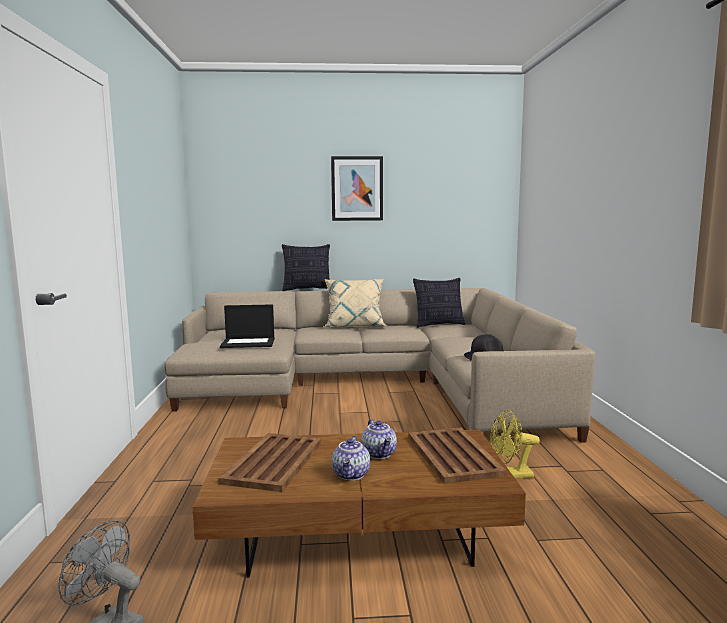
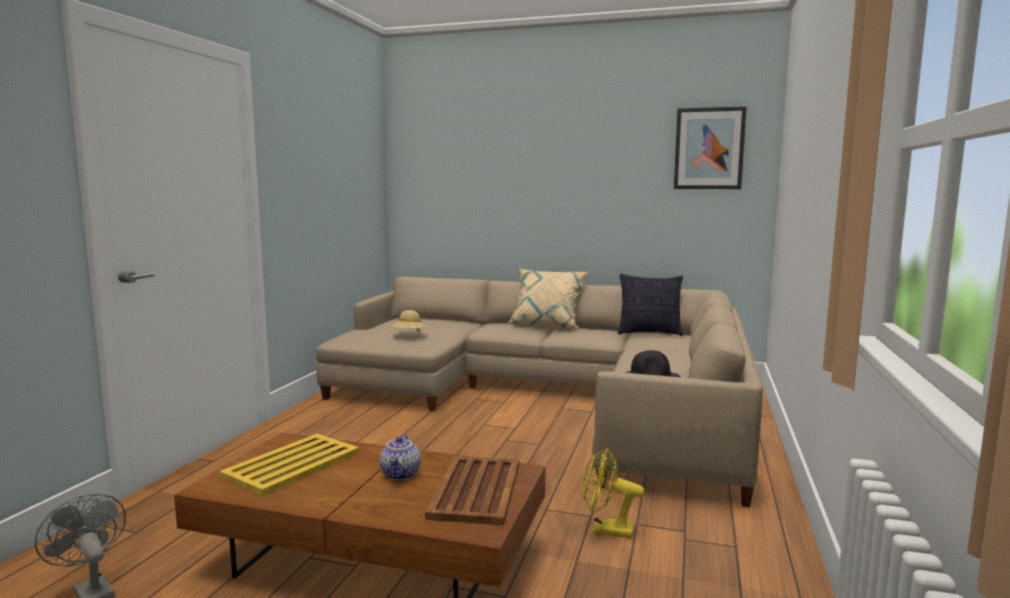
camera: 20 degrees right, 0 degrees up
(249, 343) = (409, 335): laptop -> beige hat
(273, 462) = (291, 465): brown tray -> yellow tray
(307, 290) = (503, 279): pillow -> none
(352, 475) = (346, 491): teapot -> none
(357, 188) = (567, 163): picture -> picture (709, 148)

